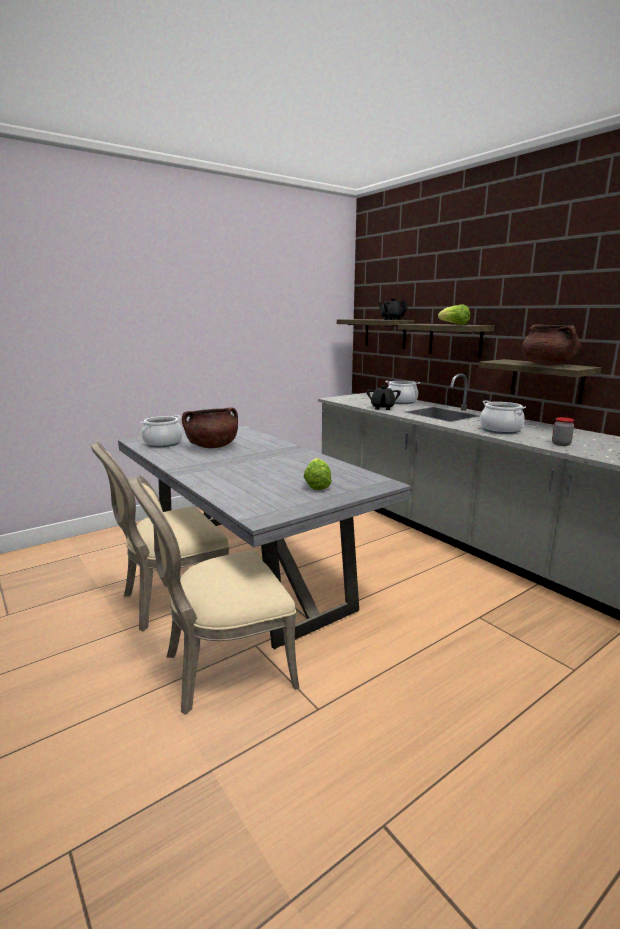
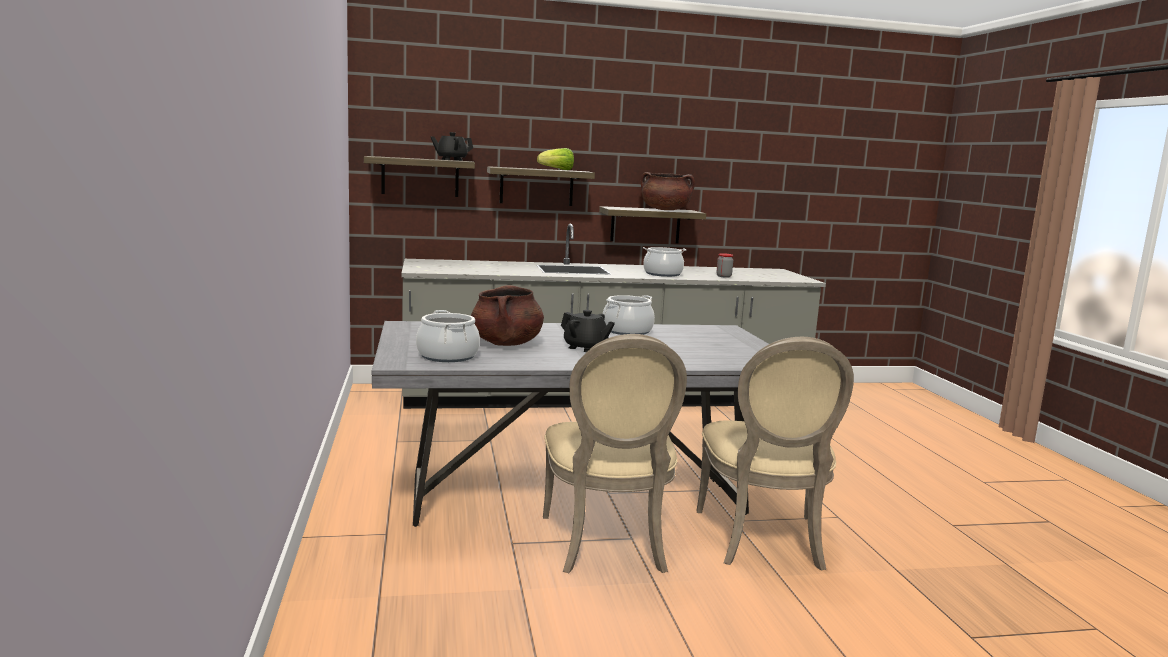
camera: 65 degrees left, 5 degrees down
(317, 485) = (711, 340): lettuce -> none
(382, 408) = (512, 272): black teapot -> black teapot (585, 348)
(401, 402) = (492, 264): cooking pot -> cooking pot (627, 331)

